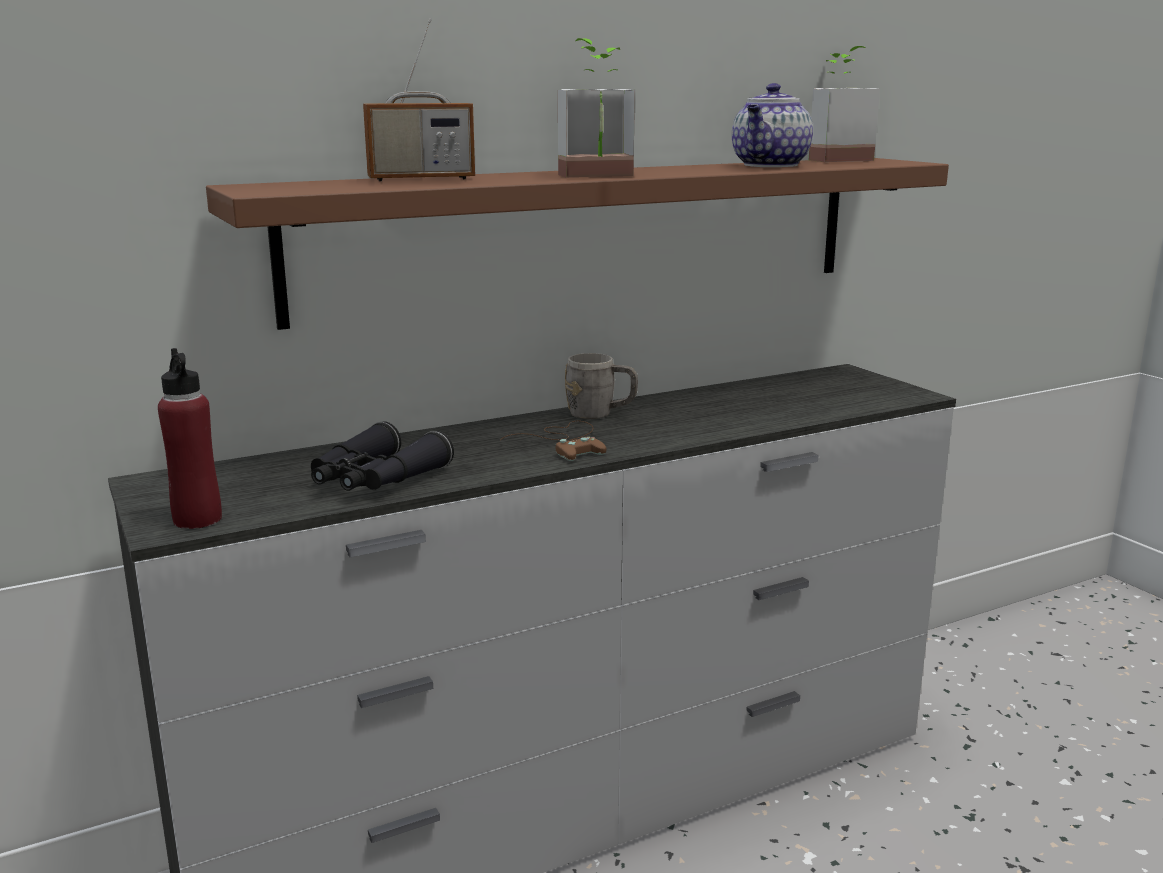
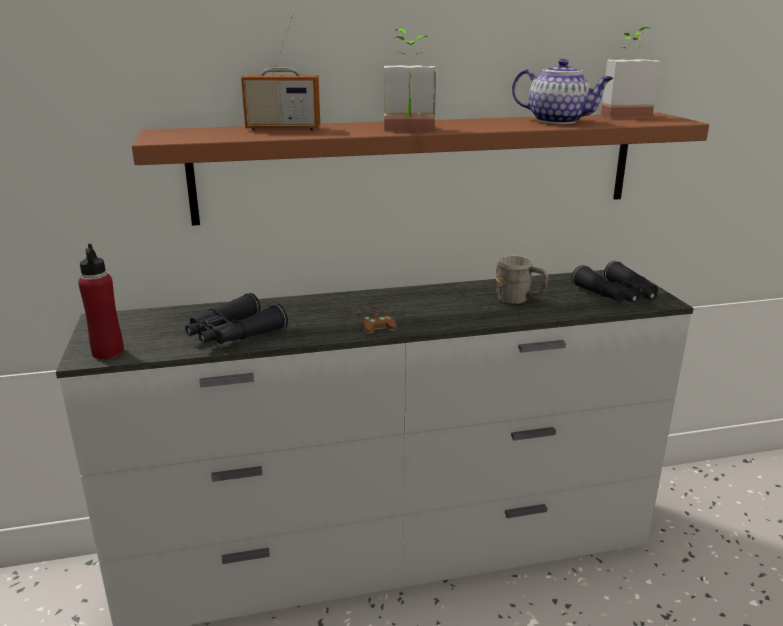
camera: 15 degrees right, 5 degrees up
(600, 414) = (416, 295): grey mug -> grey mug (519, 300)
(770, 165) = (559, 121): teapot -> teapot turned 105 degrees counterclockwise
(858, 393) = (617, 296): none -> black binoculars

